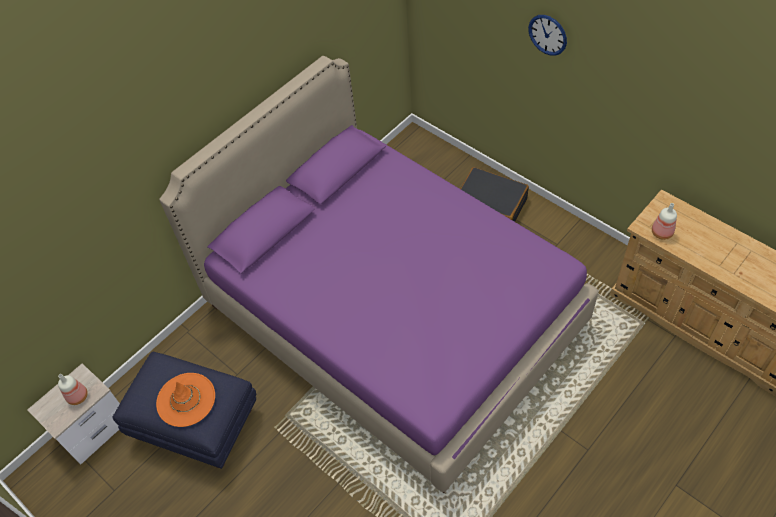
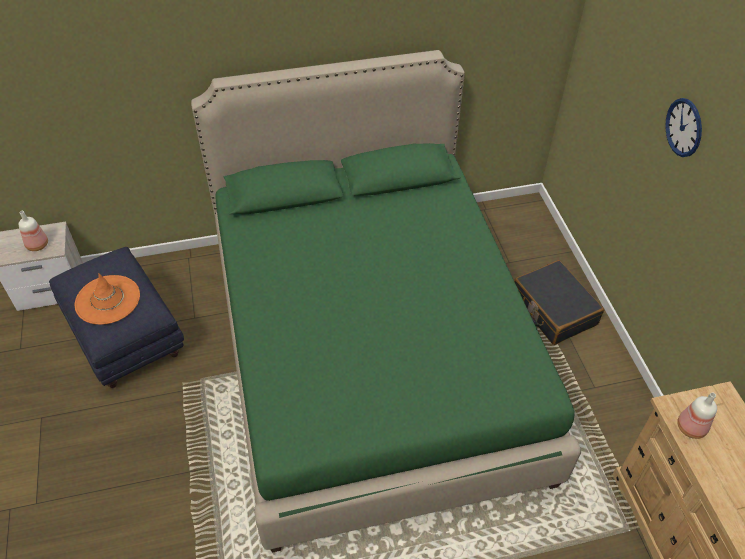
camera: 30 degrees right, 5 degrees down
(393, 315) = (371, 353): purple bed -> green bed

